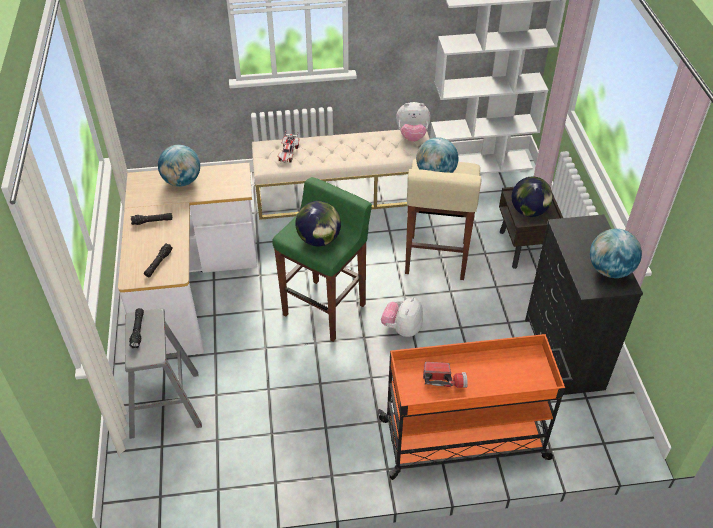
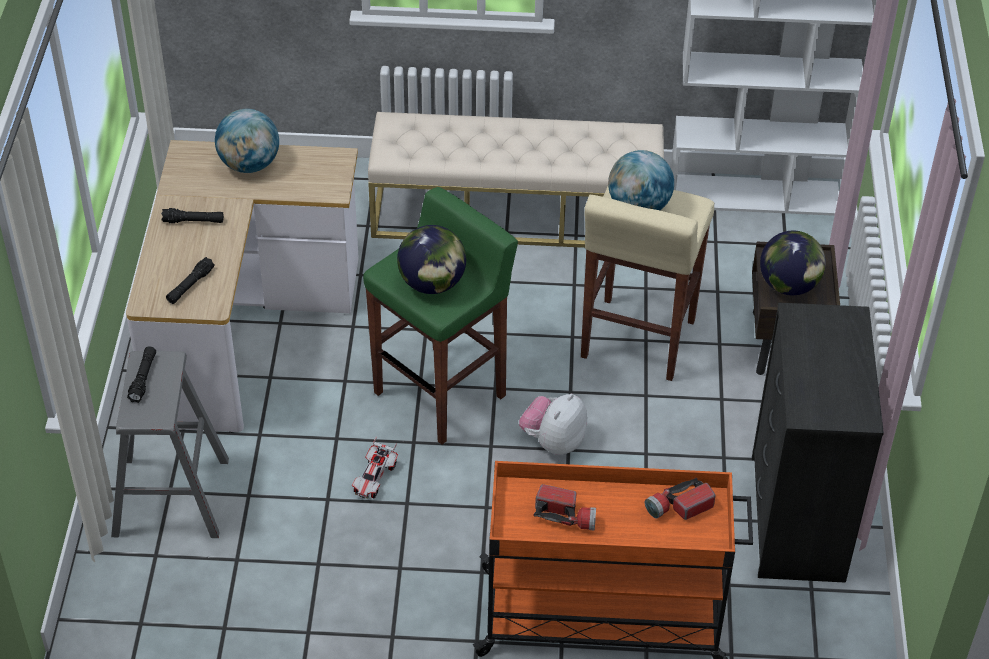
camera: 10 degrees right, 0 degrees up
(288, 153) = (429, 139): toy car -> toy car (375, 478)
(412, 136) = (635, 136): plush toy -> none
(515, 362) = (679, 507): none -> flashlight
(610, 270) = (846, 391): globe -> none

